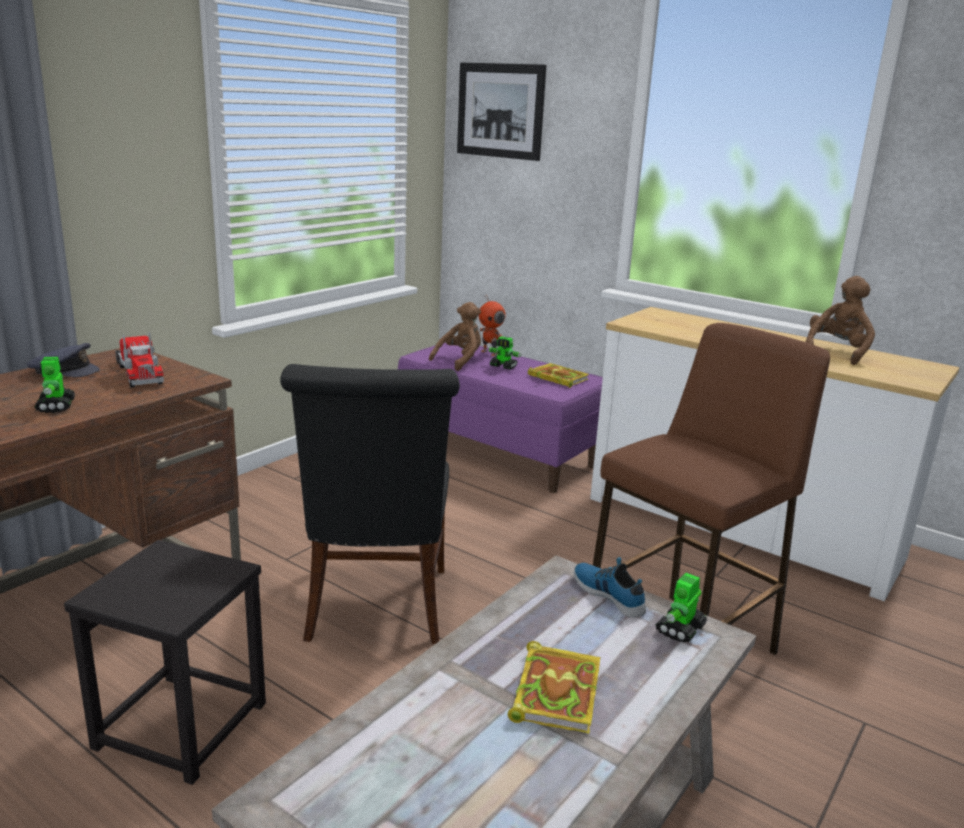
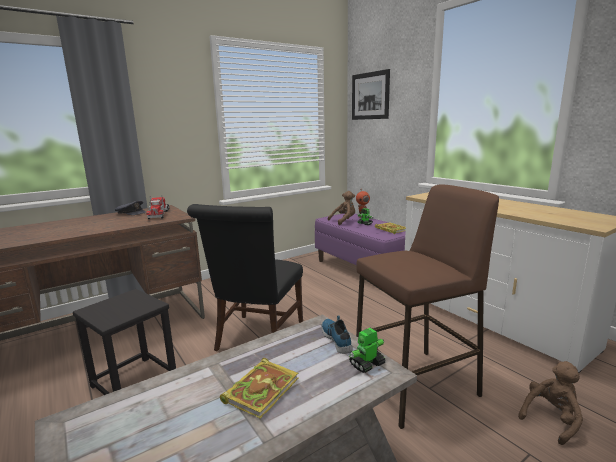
camera: 20 degrees right, 5 degrees down
(56, 406) = (109, 225): toy robot -> none
(836, 352) = (544, 210): brown plush toy -> brown plush toy (551, 419)

